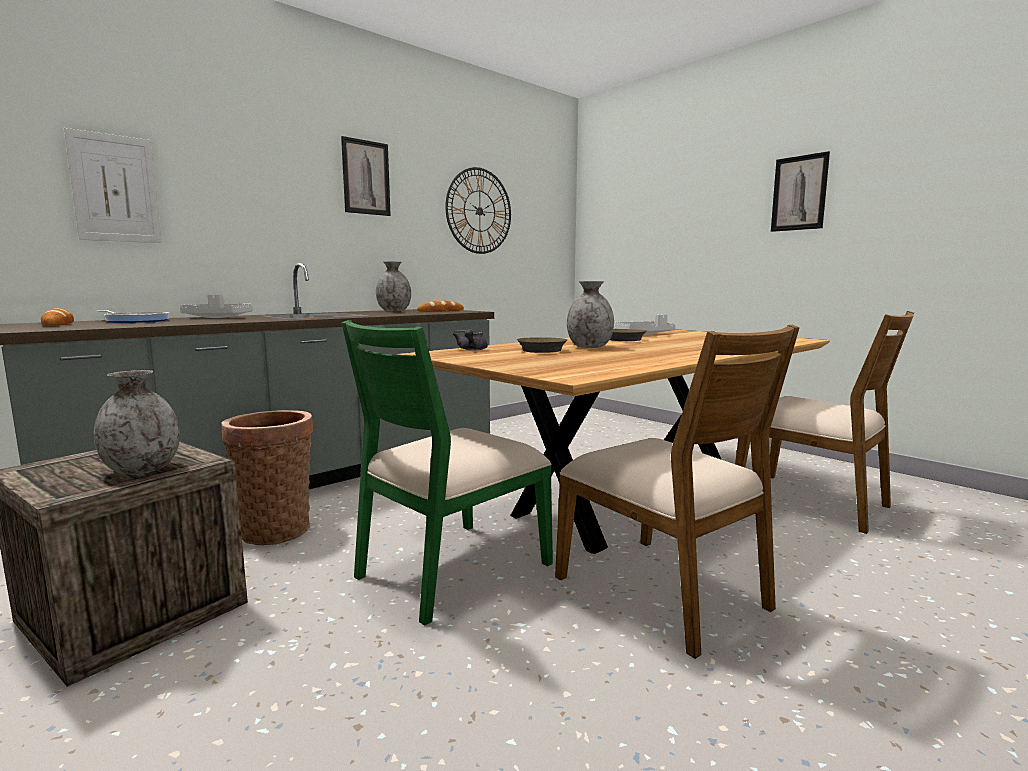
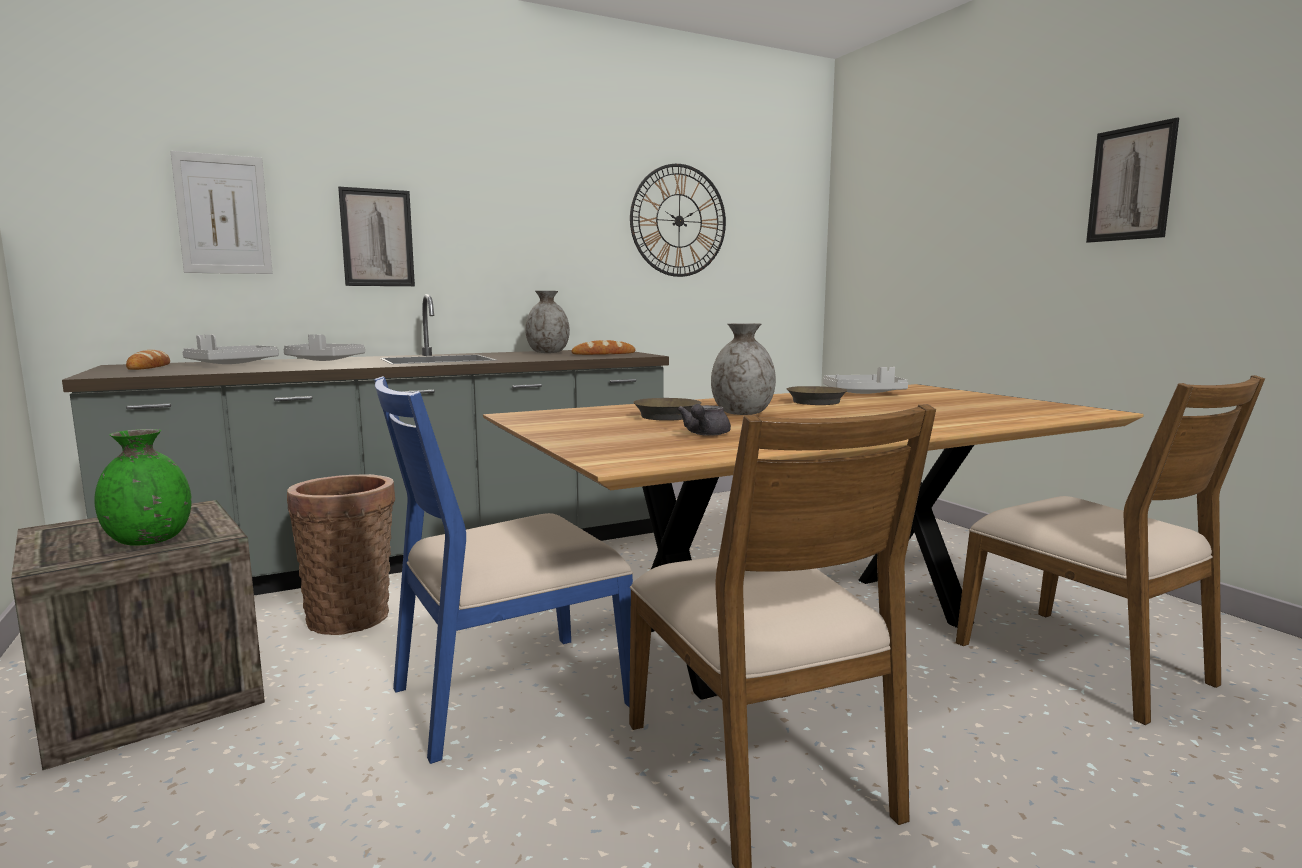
camera: 15 degrees right, 0 degrees up
(135, 321) = (231, 364): frying pan -> grey tray
(142, 470) = (149, 540): grey vase -> green vase
(366, 177) = (521, 185): picture -> picture (377, 238)
(451, 569) = (509, 694): green chair -> blue chair
(471, 350) = (581, 411): grey teapot -> grey teapot (705, 434)

